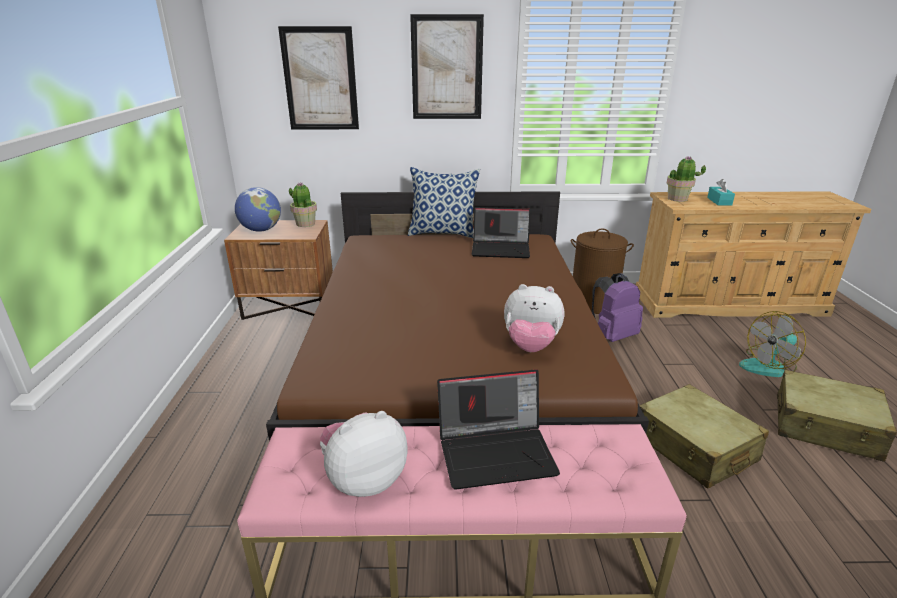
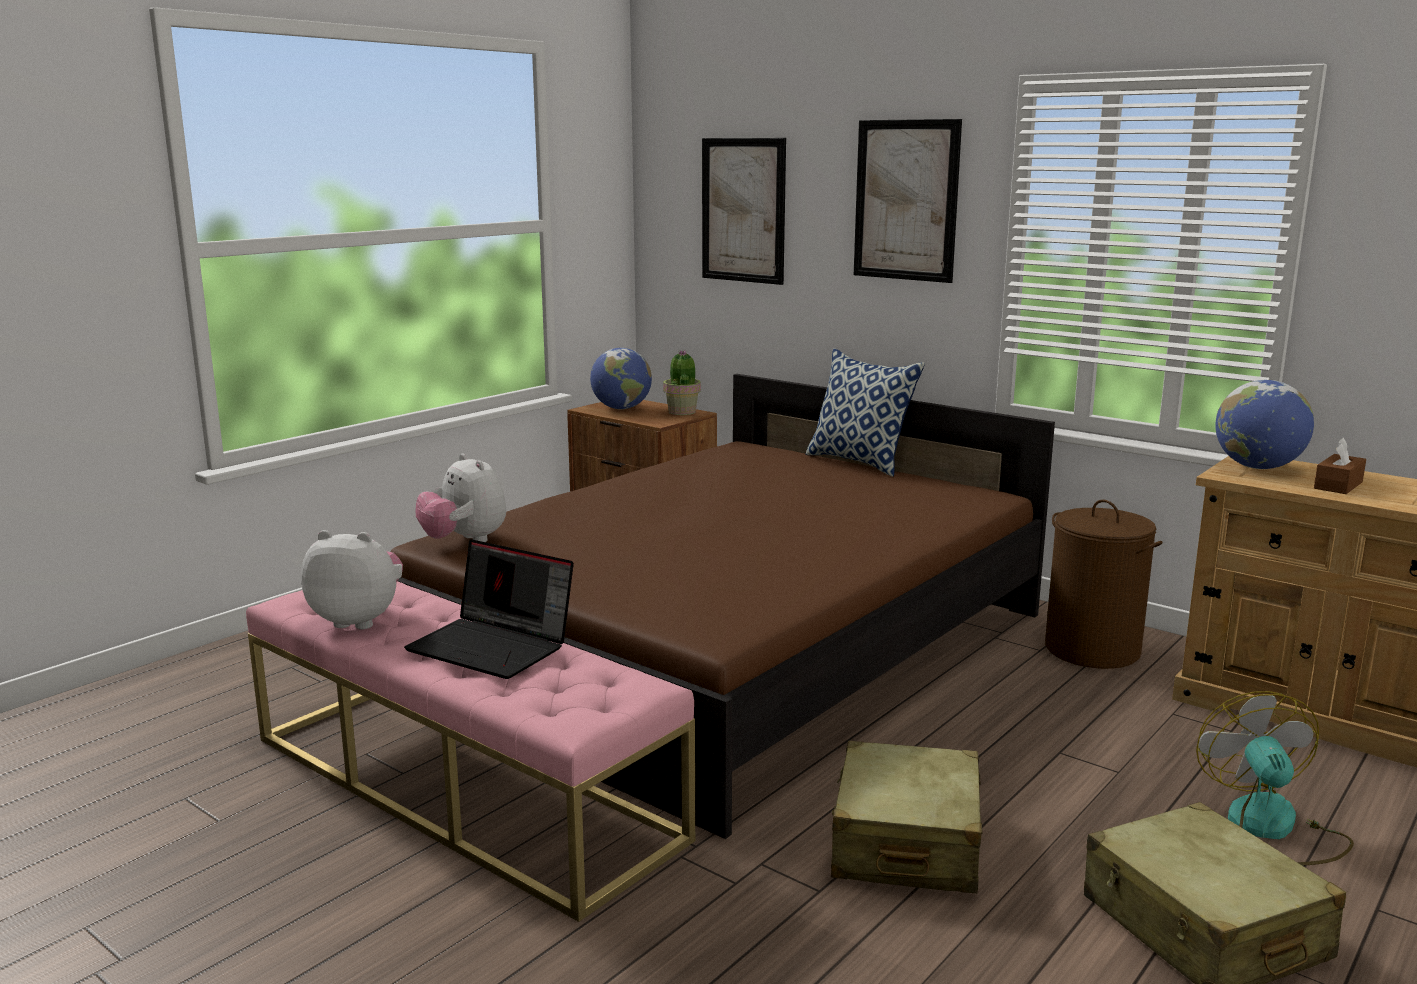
camera: 40 degrees right, 10 degrees down
(501, 249) = (901, 495): laptop -> none
(531, 346) = (703, 585): plush toy -> plush toy (464, 541)
(612, 336) = (1040, 694): purple backpack -> none
(678, 199) = (1257, 467): potted plant -> globe
(719, 201) = (1338, 485): turquoise tissue box -> brown tissue box
(768, 366) = (1272, 829): fan -> fan turned 75 degrees clockwise

